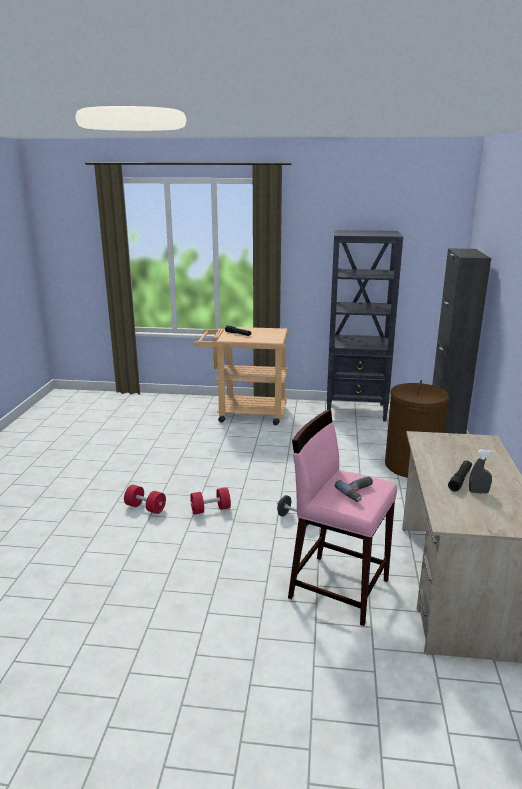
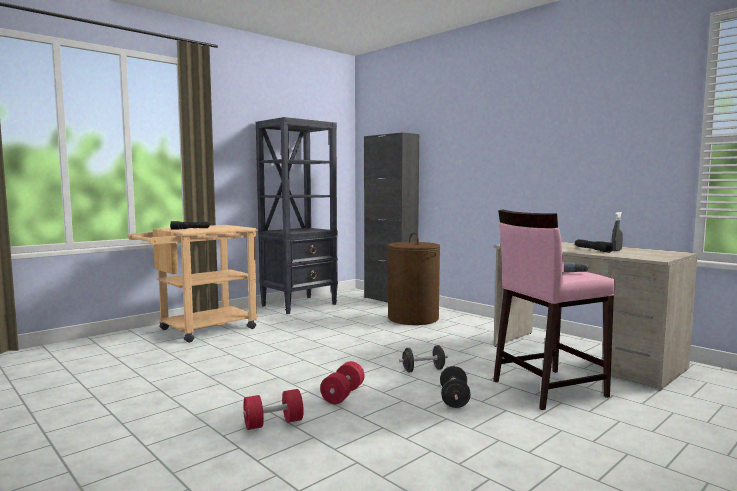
camera: 50 degrees left, 15 degrees down
(257, 553) = (454, 399): none -> black dumbbell

